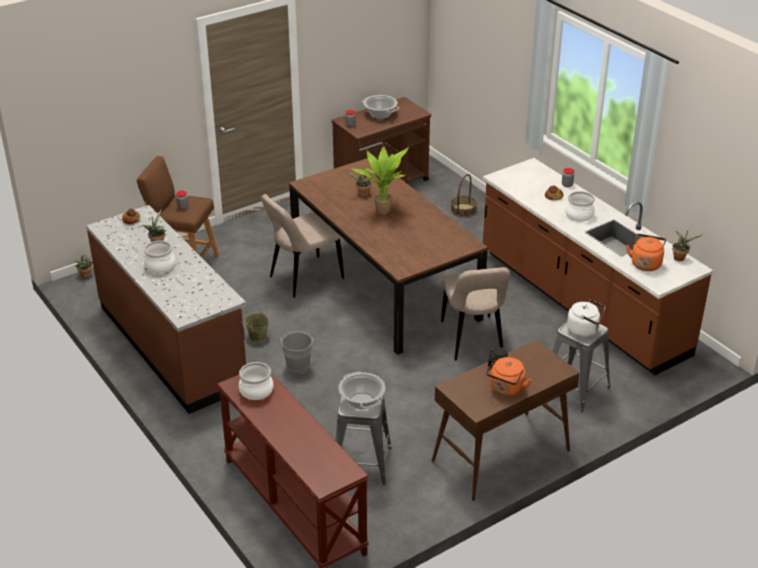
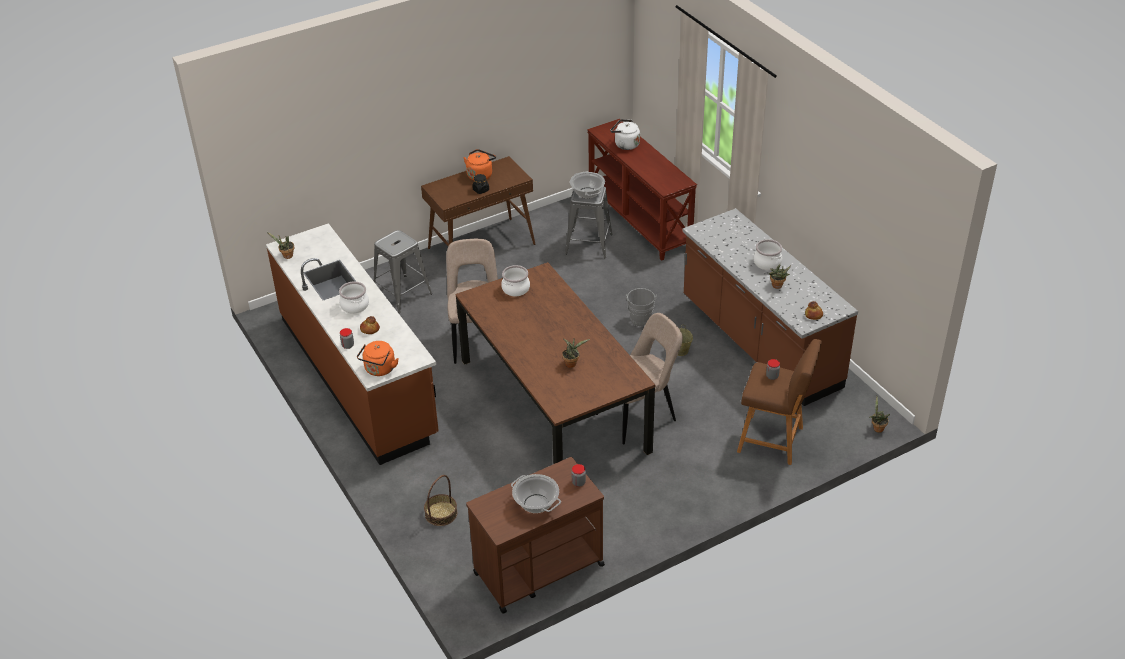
camera: 175 degrees left, 5 degrees up
(256, 390) = (666, 178): cooking pot -> cooking pot (516, 289)
(383, 210) = (552, 340): potted plant -> none
(584, 330) = (395, 240): white kettle -> white kettle (625, 144)
(645, 263) = (321, 251): orange kettle -> orange kettle (379, 370)

